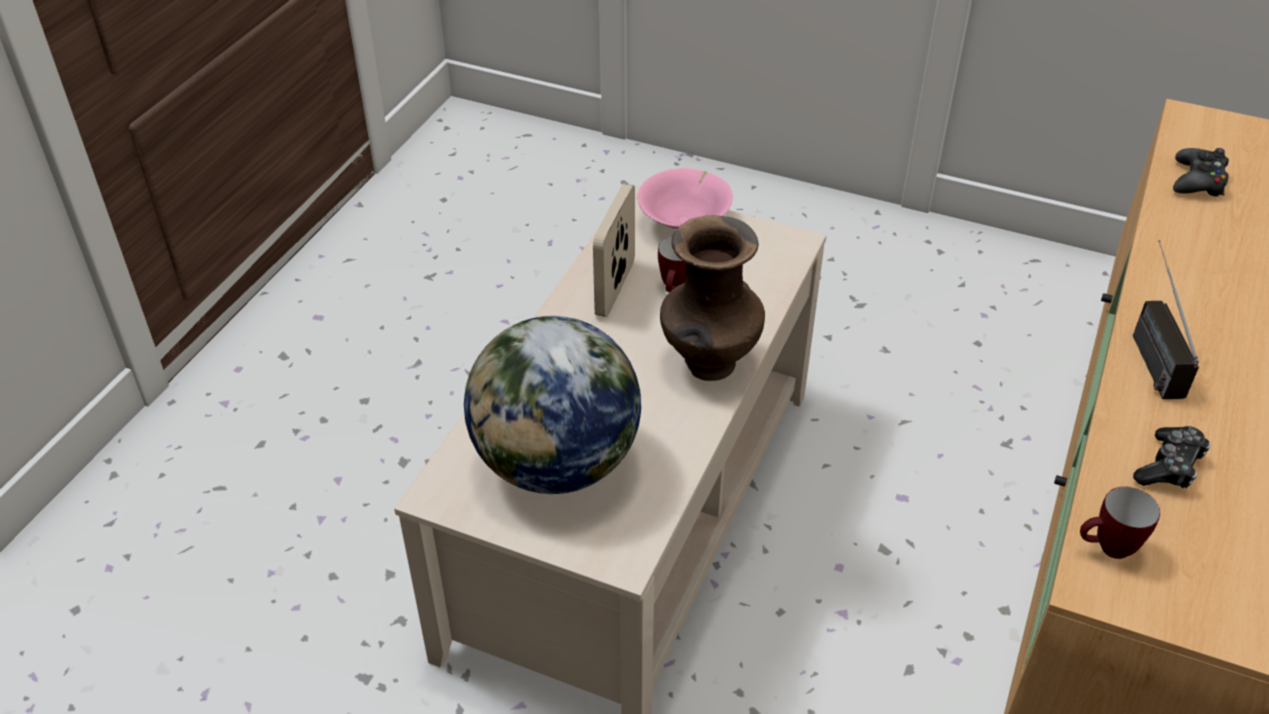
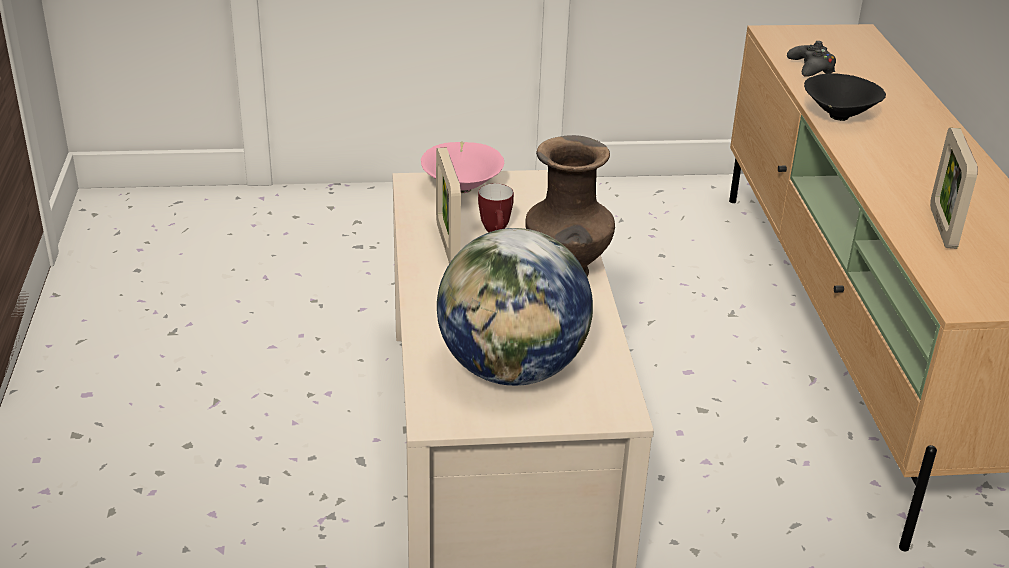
camera: 30 degrees left, 10 degrees down
(1107, 550) = (950, 282): mug -> none
(1147, 349) = (869, 168): radio -> none
(1169, 263) = (838, 117): none -> black bowl
(1169, 466) = (942, 227): game controller -> picture frame

